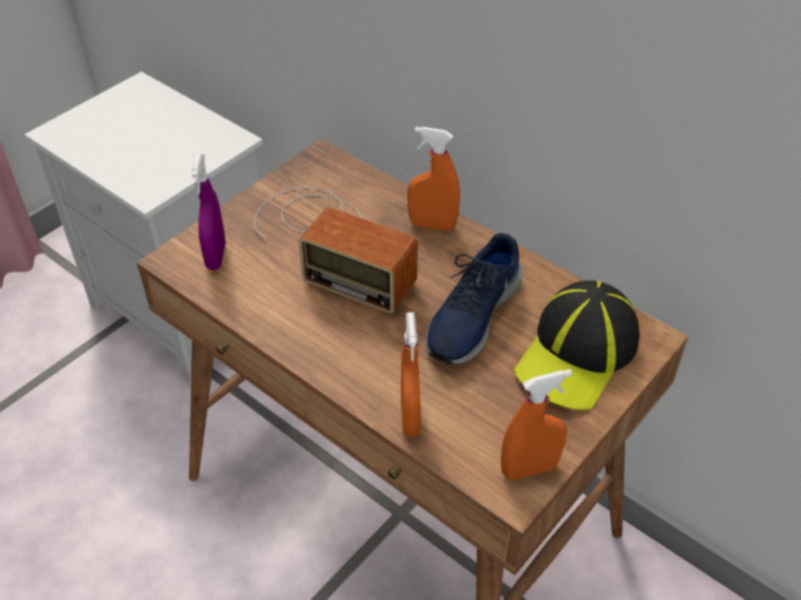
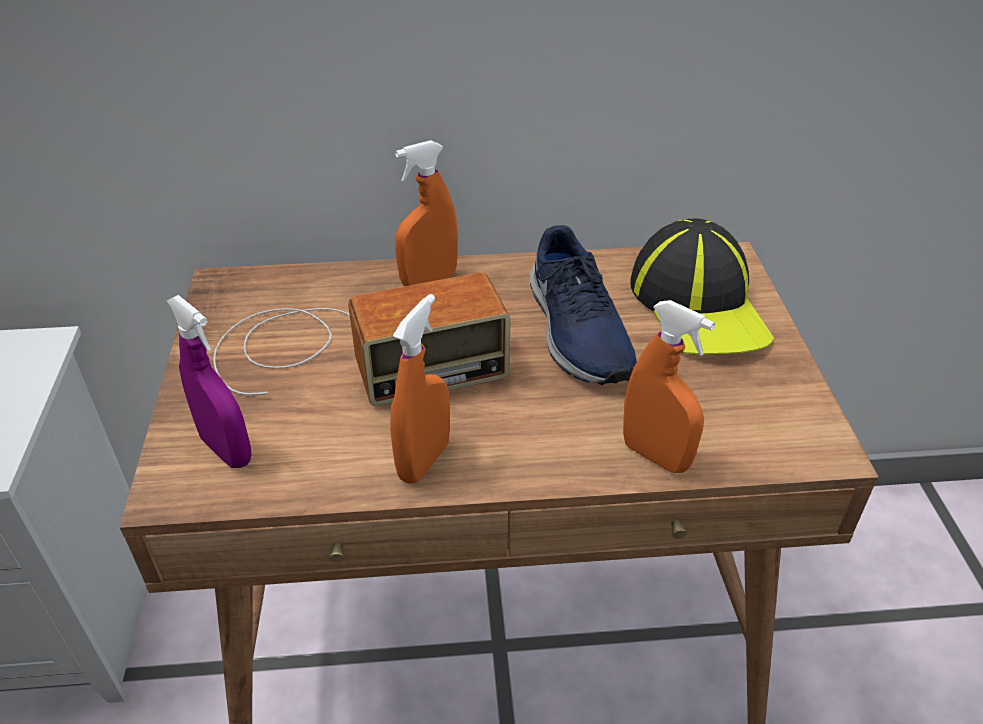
camera: 45 degrees left, 5 degrees down
(529, 469) = (805, 420): orange spray bottle -> orange spray bottle (424, 461)

